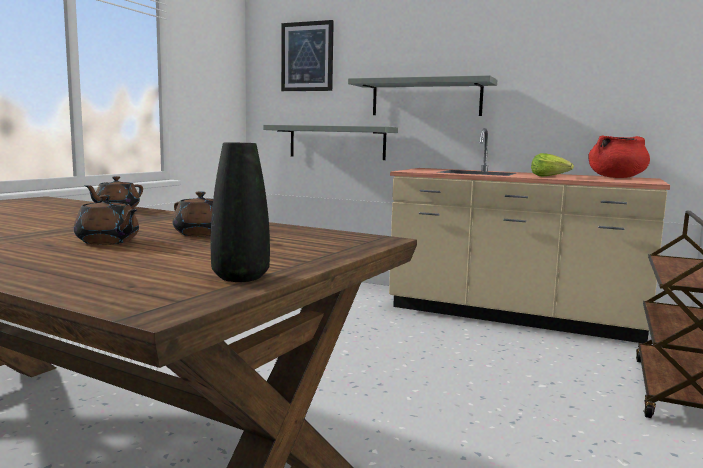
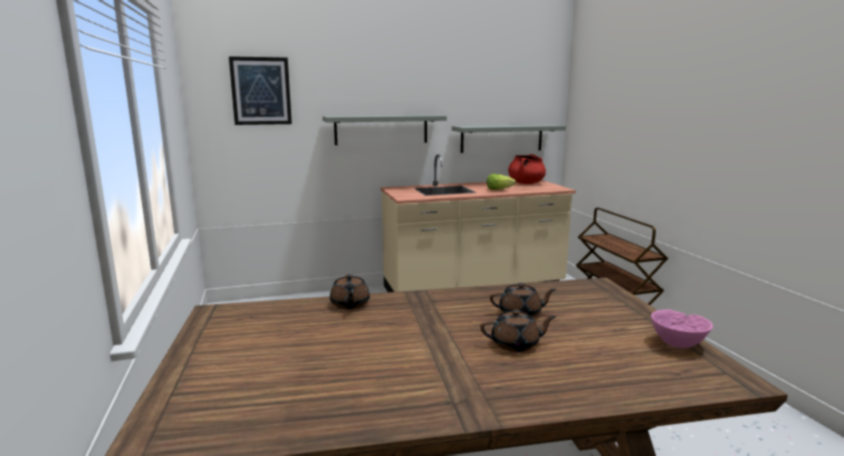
camera: 40 degrees left, 5 degrees up
(240, 277) = (678, 344): black vase -> pink bowl
(337, 142) = (300, 171): grey shelf -> grey shelf (501, 138)

